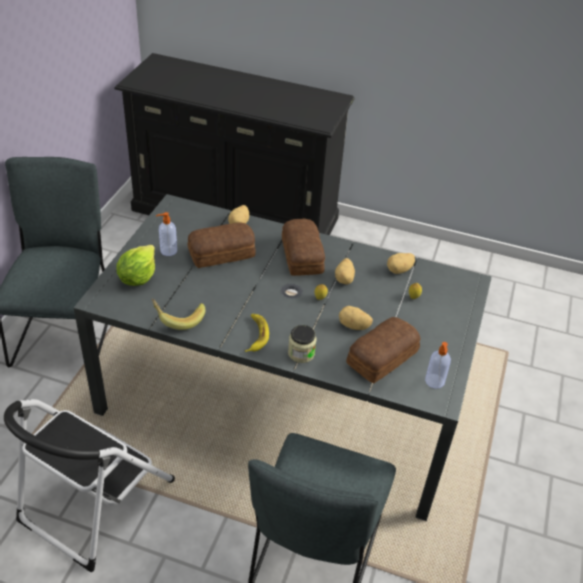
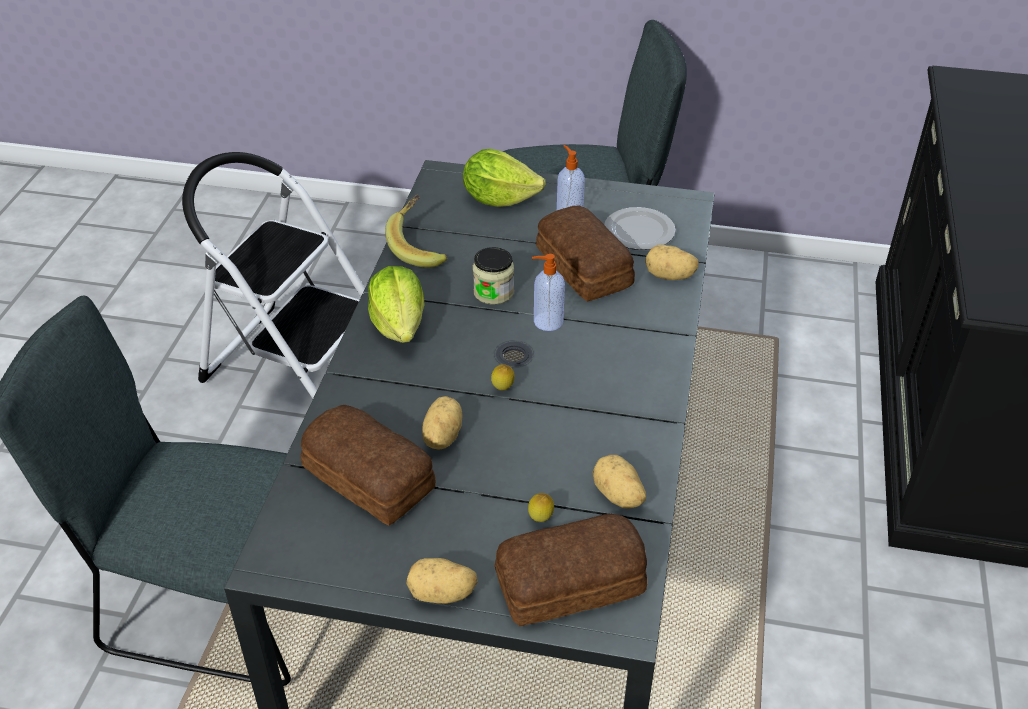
camera: 85 degrees right, 0 degrees up
(195, 227) = (639, 232): none -> plate
(256, 335) = (399, 325): banana -> lettuce
(301, 353) = (366, 377): jar -> jar (493, 292)
(303, 255) = (614, 358): bread -> bread (572, 584)
(345, 279) = (565, 417): potato -> potato (442, 594)
(434, 382) = (315, 553): soap dispenser -> soap dispenser (547, 321)

